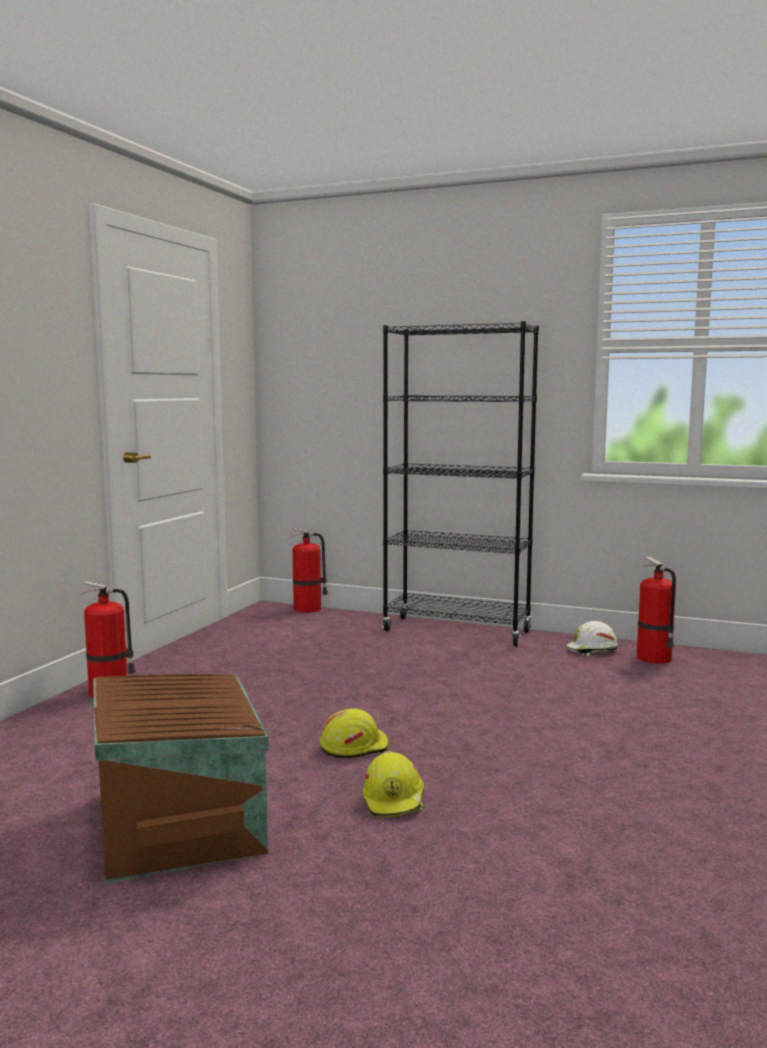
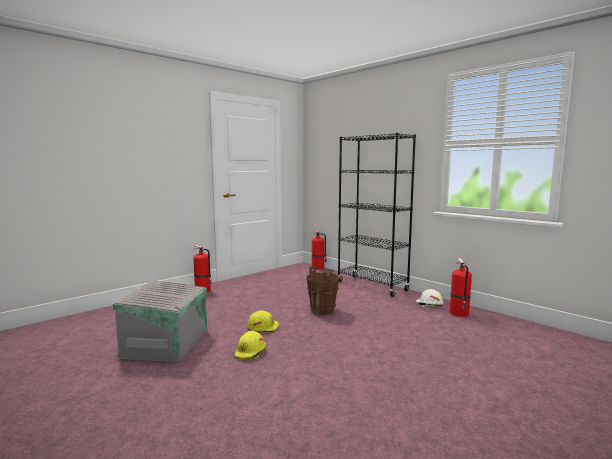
camera: 25 degrees right, 0 degrees up
(182, 820) = (168, 342): brown storage box -> grey storage box
(426, 691) = (322, 310): none -> brown bucket

